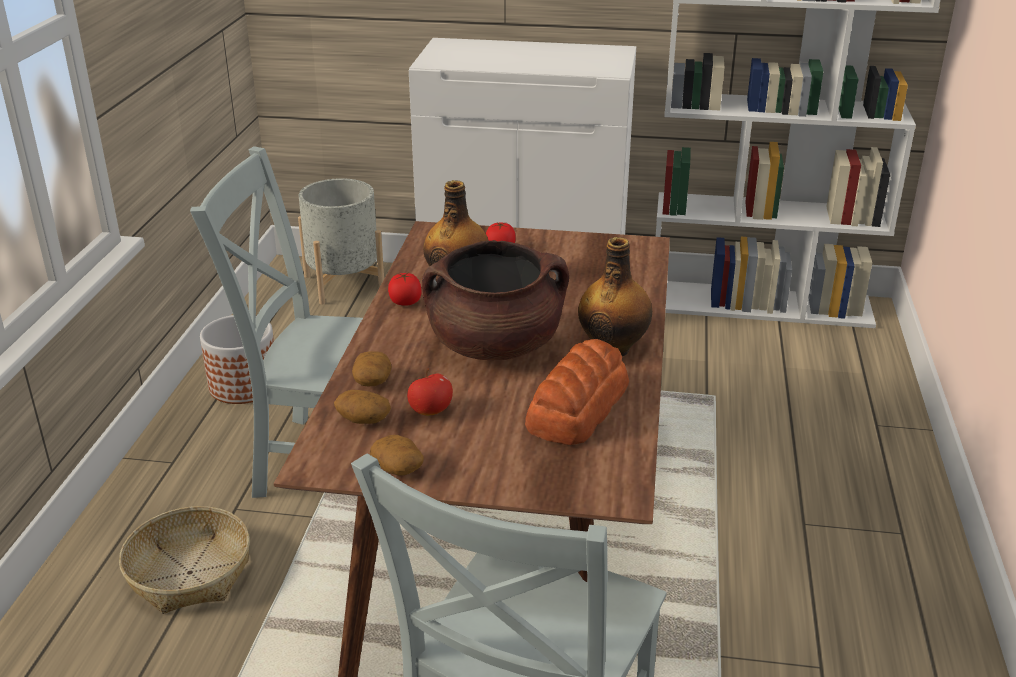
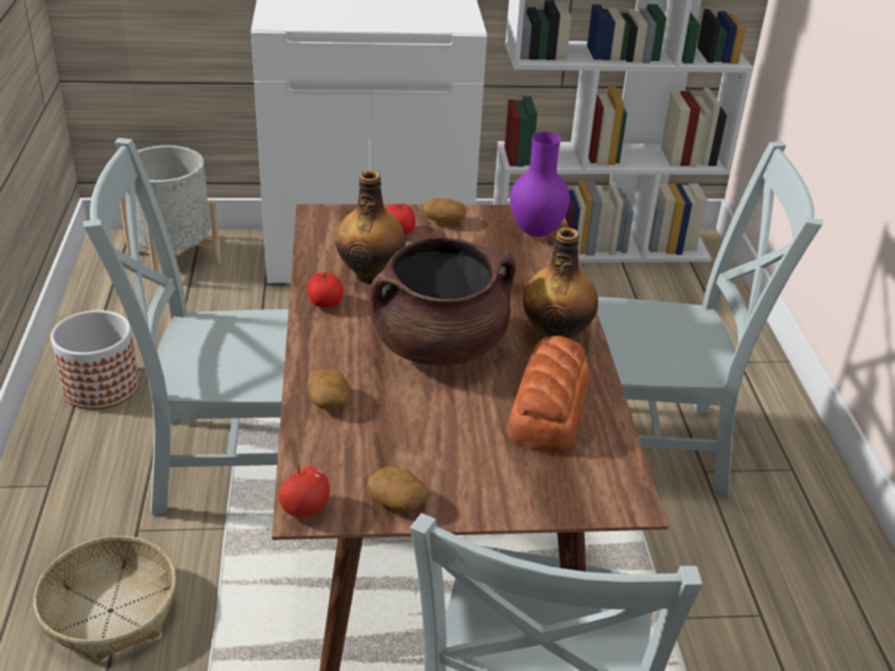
camera: 15 degrees left, 5 degrees up
(363, 419) = (337, 448): potato -> potato (443, 221)
(431, 411) = (404, 430): apple -> apple (305, 509)
(634, 260) = (537, 233): none -> purple vase
(756, 495) = (653, 447): none -> grey chair

